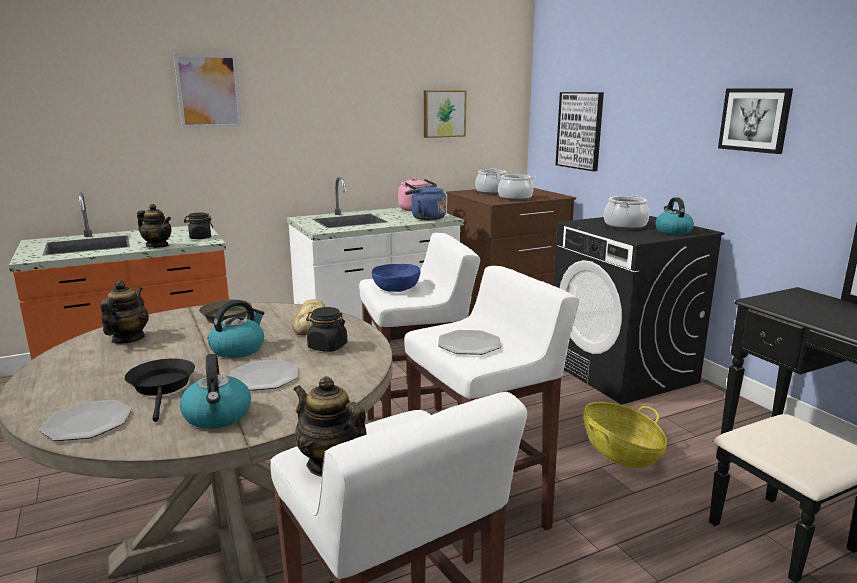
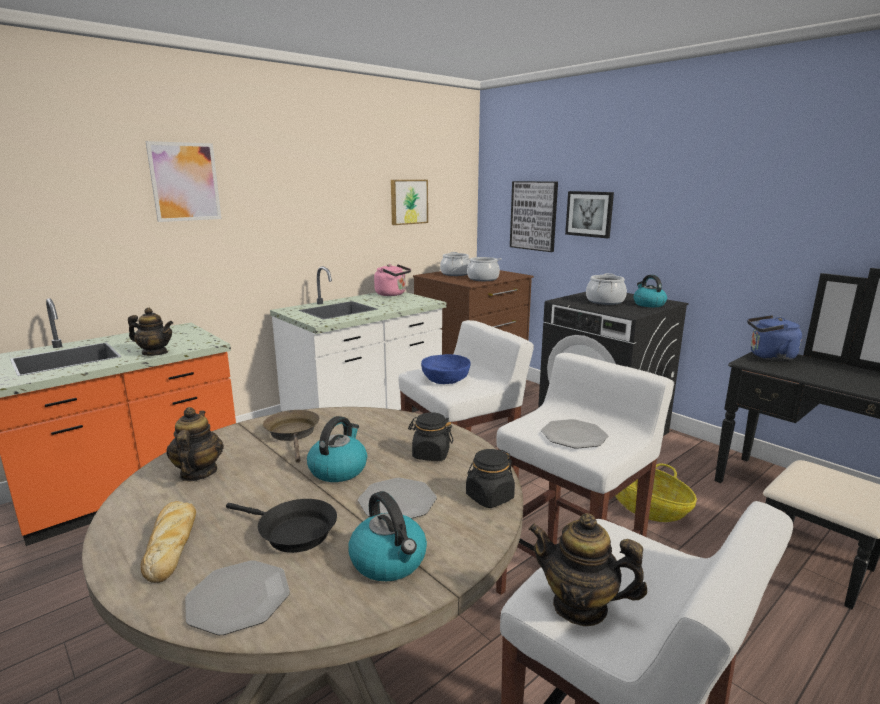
camera: 15 degrees left, 0 degrees up
(162, 387) = (292, 532): black frying pan -> black frying pan turned 150 degrees clockwise
(200, 237) = (196, 339): black jar -> black jar (489, 497)
(309, 322) = (387, 427): bread -> bread (172, 545)
(426, 218) = (410, 303): blue kettle -> blue kettle (769, 357)
(755, 120) = (713, 206): picture -> picture (589, 214)

